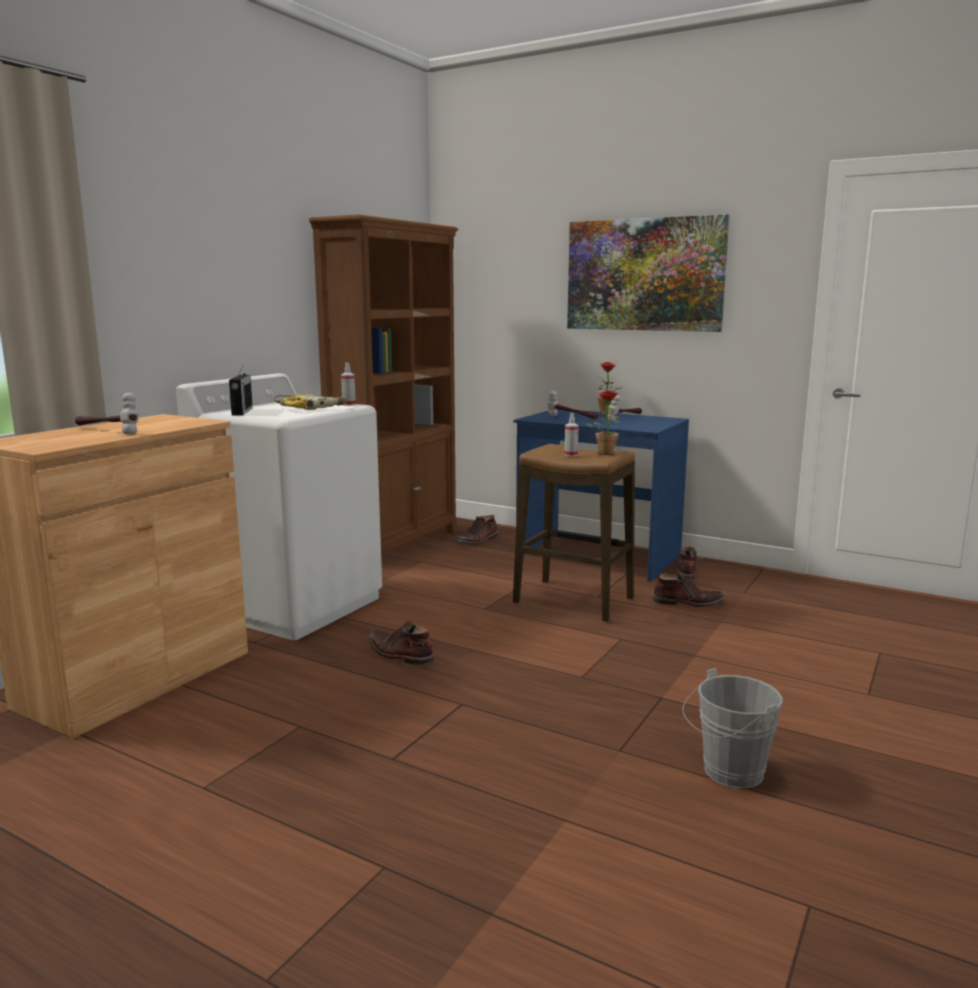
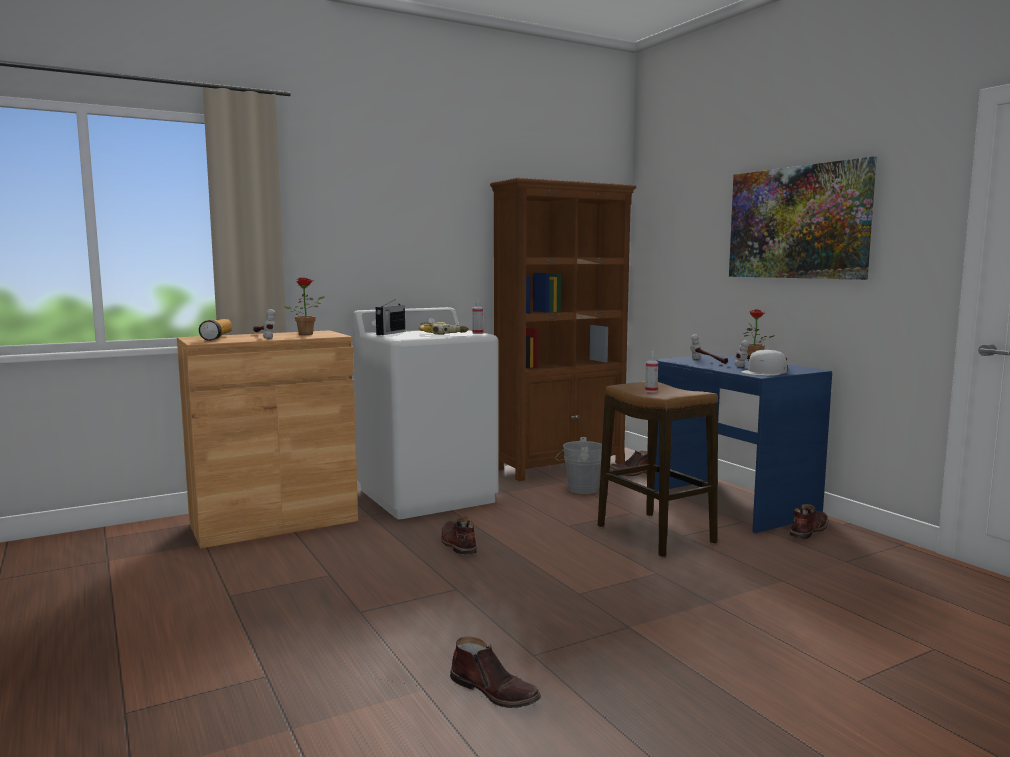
camera: 30 degrees right, 5 degrees down
(44, 439) = (217, 338): none -> flashlight
(605, 452) = (683, 391): potted plant -> potted plant (308, 334)
(645, 425) = (764, 372): none -> white cap
(688, 602) = (769, 558): brown boot -> brown boot (495, 691)
(728, 773) = (604, 700): grey bucket -> grey bucket (579, 489)

